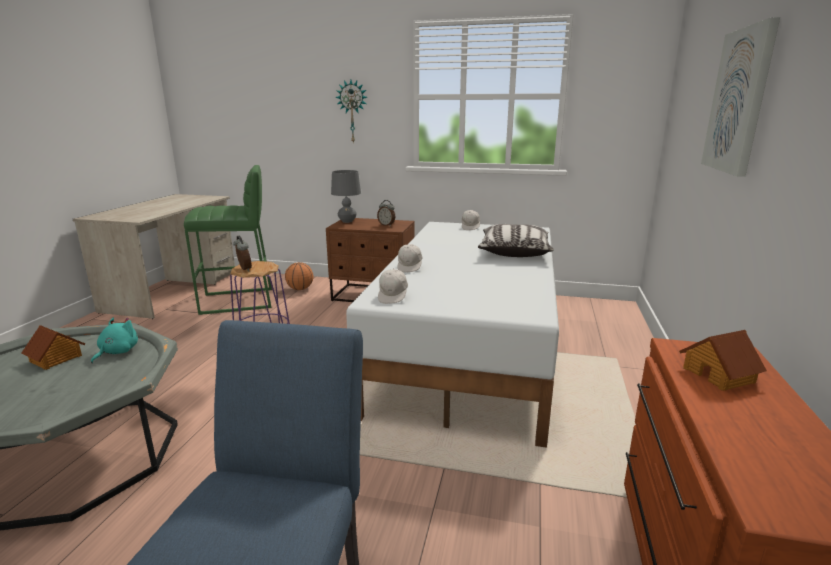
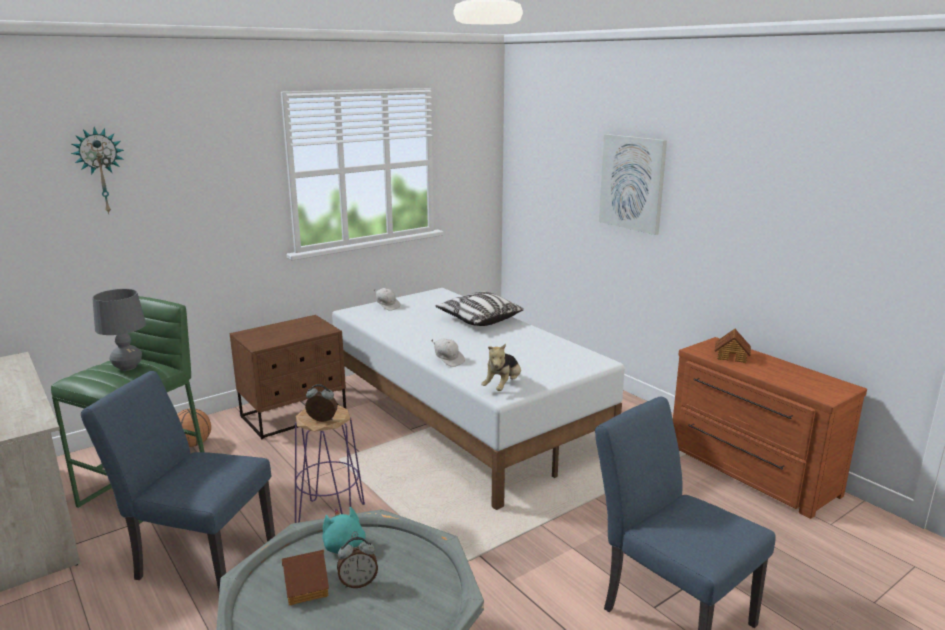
camera: 50 degrees left, 0 degrees up
(181, 343) = (197, 558): none -> blue chair
(347, 221) = (250, 337): grey table lamp -> grey table lamp (128, 367)
(353, 111) = (214, 200): wall clock -> wall clock (100, 171)
(386, 225) = (305, 328): alarm clock -> alarm clock (358, 583)
(393, 296) = (503, 386): white cap -> plush toy

